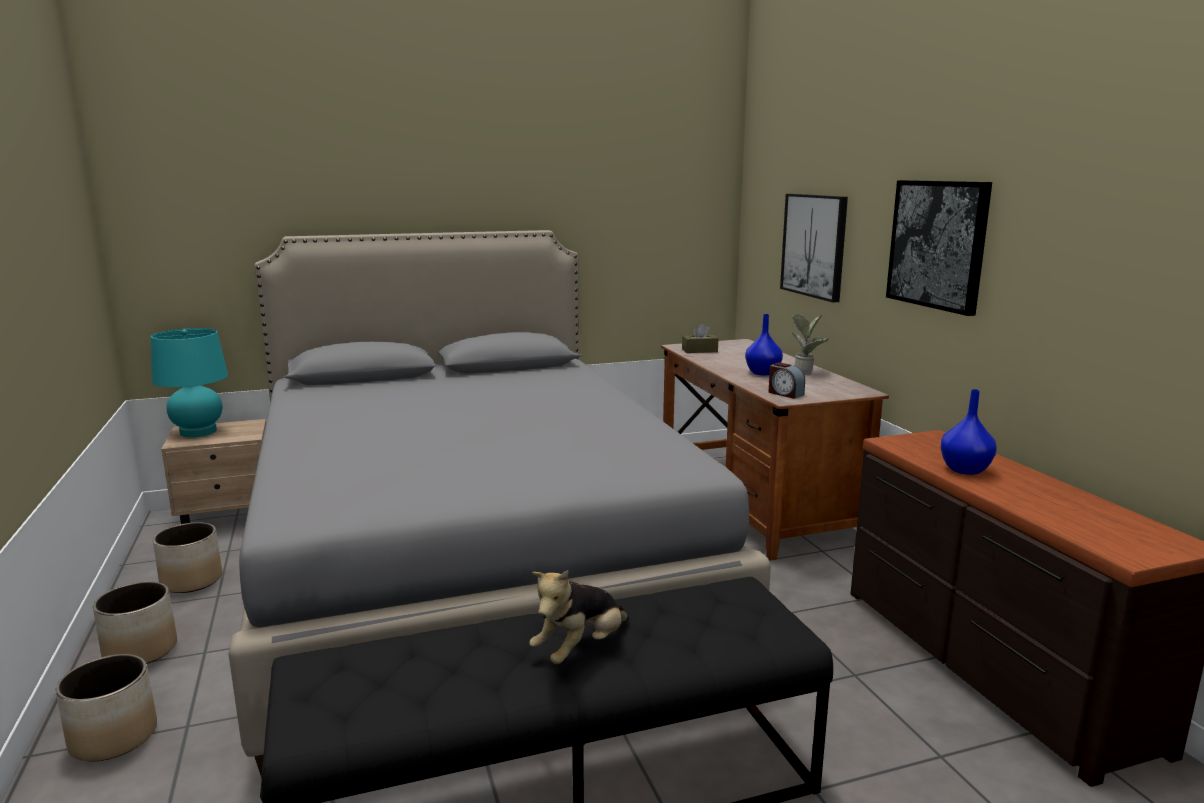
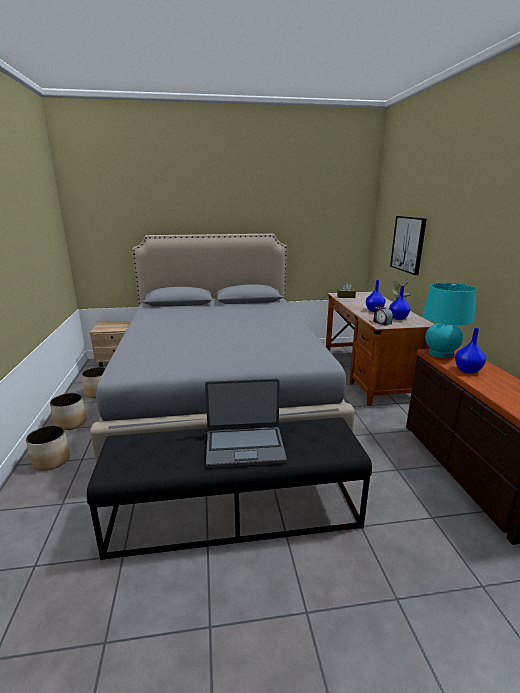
camera: 10 degrees right, 5 degrees up
(198, 432) = (107, 325): turquoise table lamp -> turquoise table lamp (440, 353)
(581, 649) = (244, 446): plush toy -> laptop
(812, 384) = (398, 318): none -> blue vase
(938, 244) = (470, 246): picture -> none

